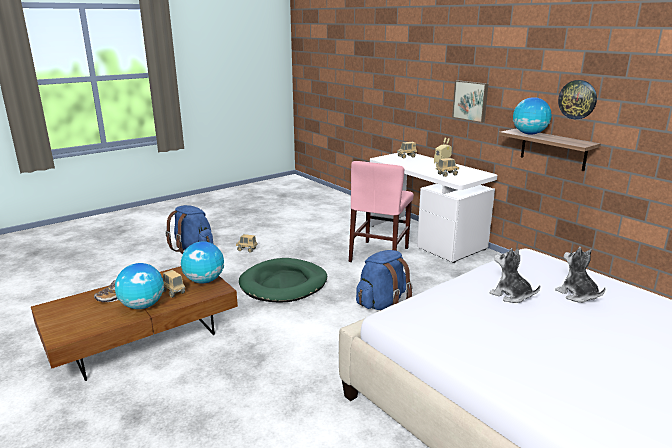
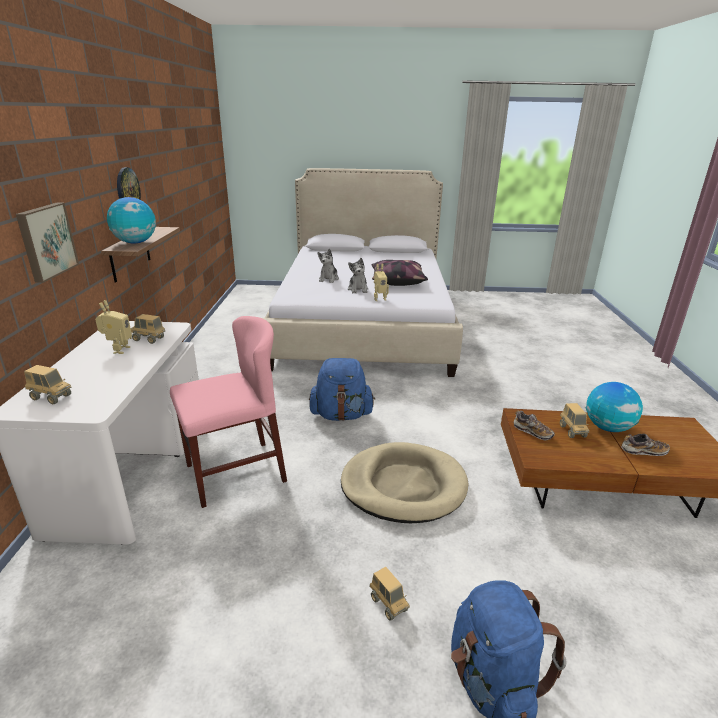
camera: 140 degrees left, 5 degrees up
(204, 281) = (532, 432): globe -> shoe
(284, 284) = (403, 486): green dog bed -> beige dog bed
(457, 289) = (379, 299): none -> toy robot
(516, 338) = (397, 281): none -> pillow

